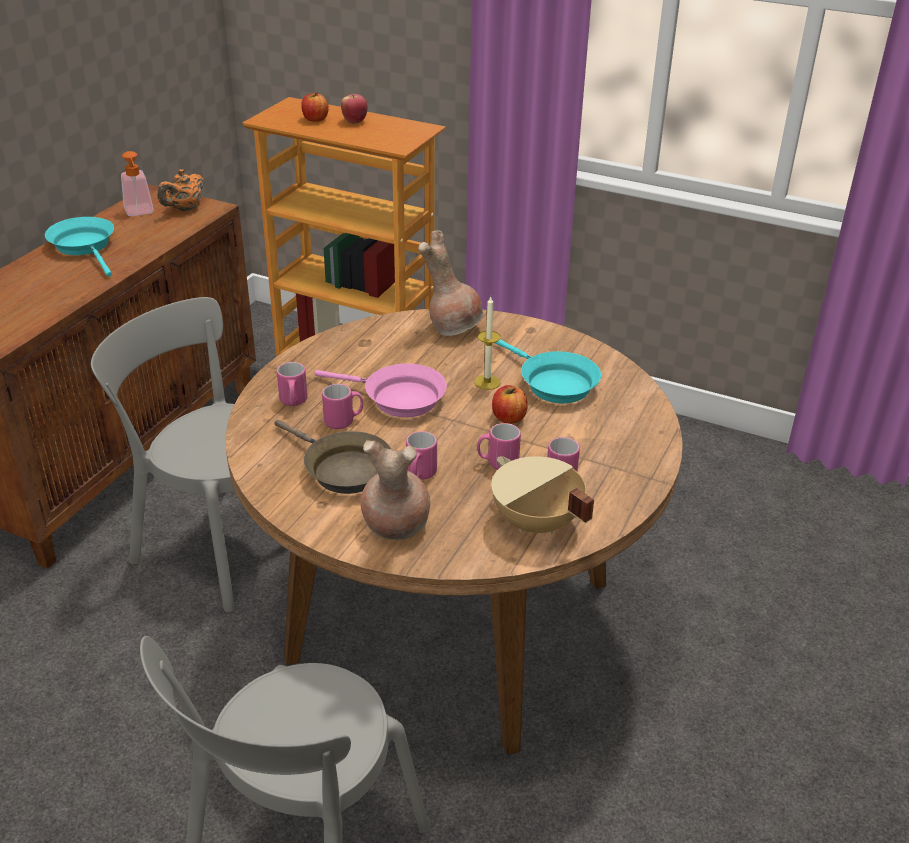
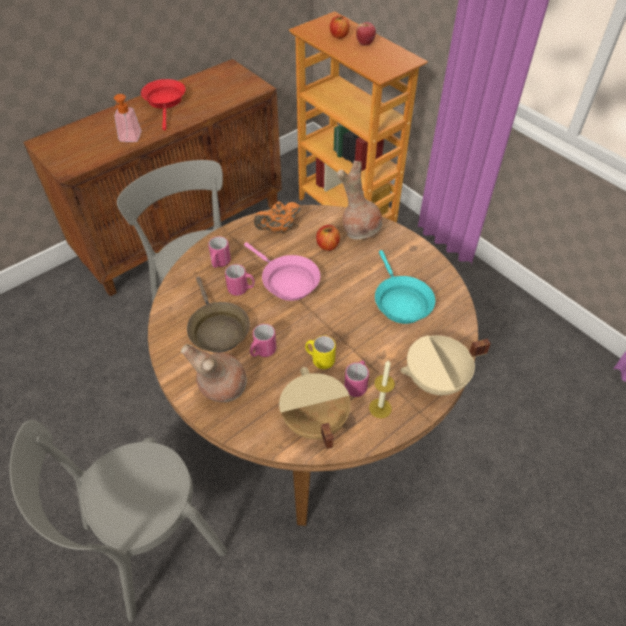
camera: 25 degrees right, 15 degrees up
(85, 246) = (165, 102): turquoise frying pan -> red frying pan
(140, 213) = (212, 81): soap dispenser -> soap dispenser (129, 139)
(185, 209) = (241, 84): orange teapot -> orange teapot (278, 229)
(487, 382) = (354, 286): candle -> candle (380, 408)
(497, 463) = (319, 359): pink mug -> yellow mug
(508, 418) = (350, 322): apple -> apple (327, 245)
(648, 445) = (436, 381): none -> beige cooking pot

